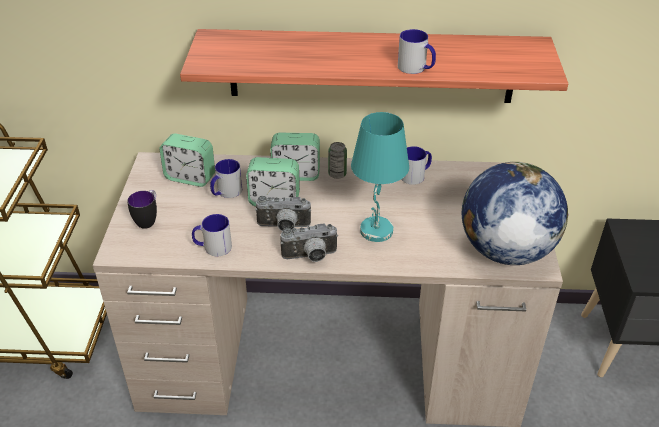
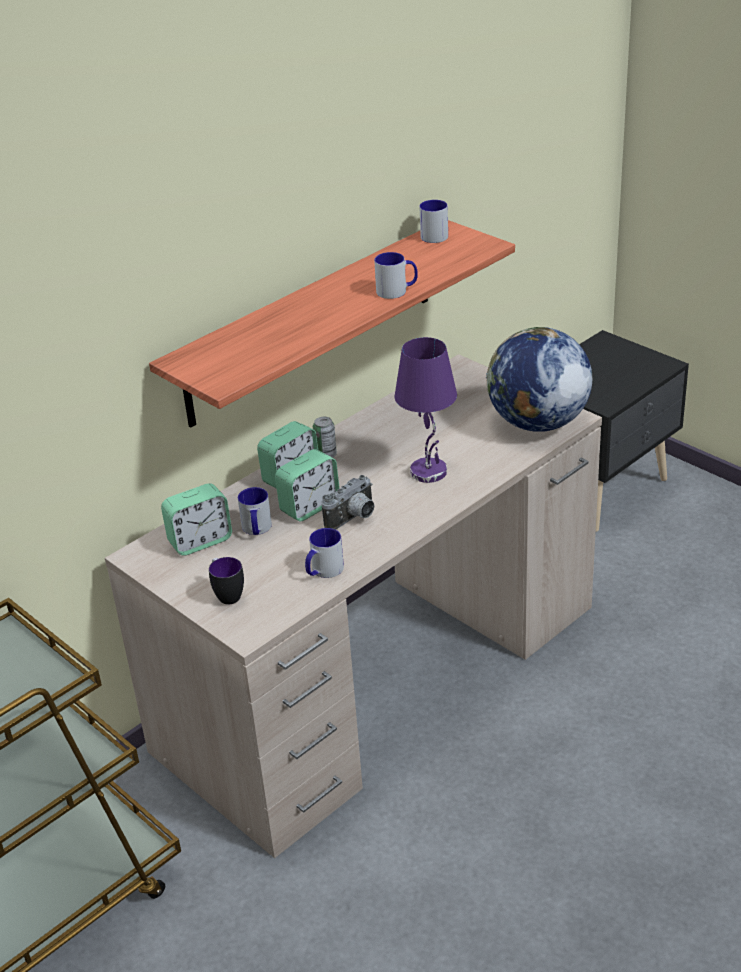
camera: 45 degrees left, 5 degrees down
(310, 257) = (412, 522): camera -> none
(376, 231) = (429, 472): turquoise table lamp -> purple table lamp
(416, 175) = (389, 416): mug -> mug (435, 234)

